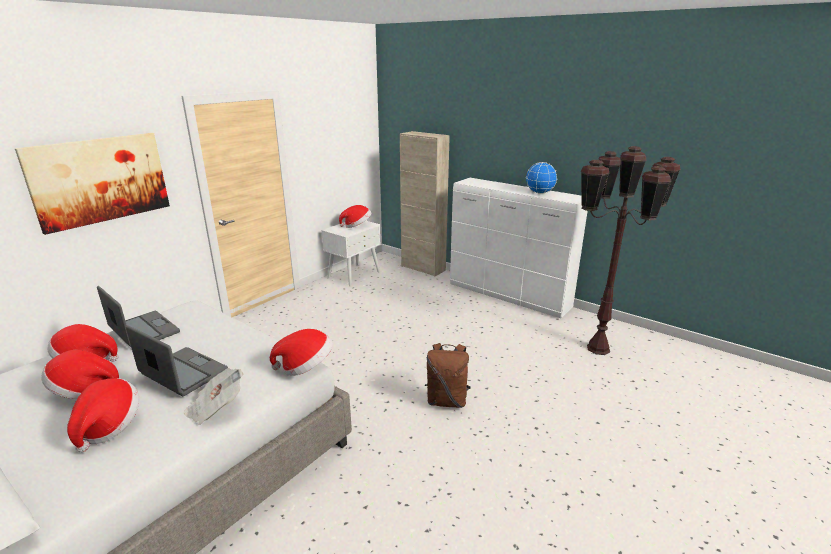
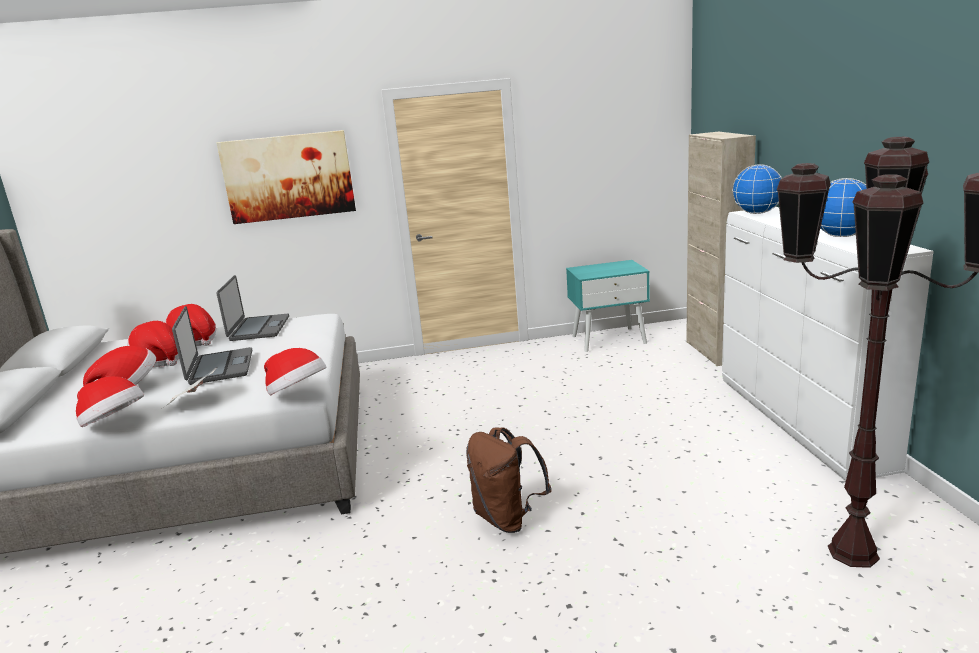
camera: 45 degrees right, 5 degrees down
(354, 274) = (609, 339): white nightstand -> turquoise nightstand
(357, 226) = (615, 269): hat -> hat (114, 423)
(470, 182) = (756, 213): none -> globe

